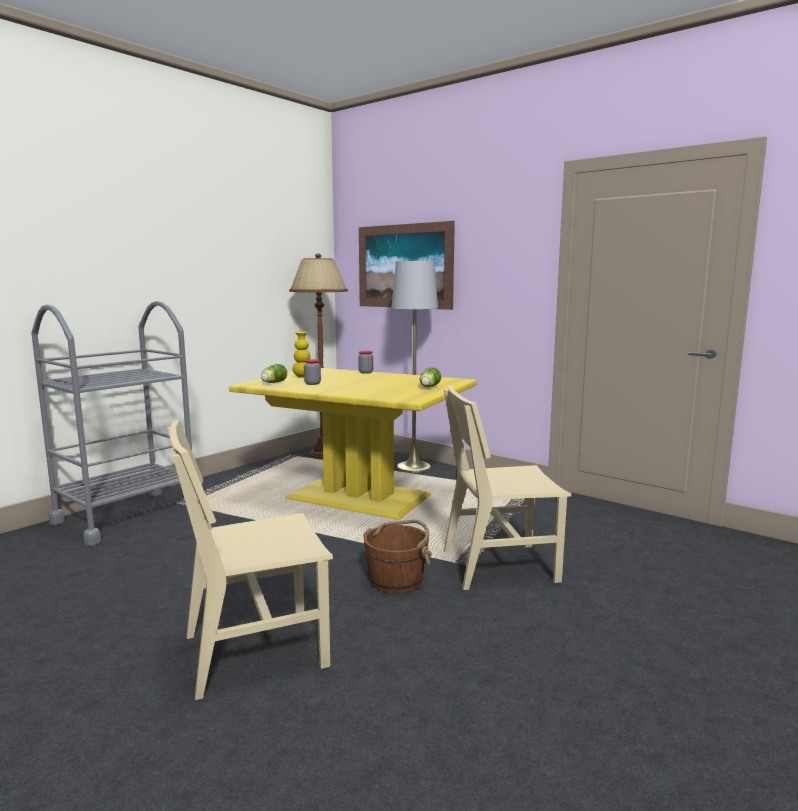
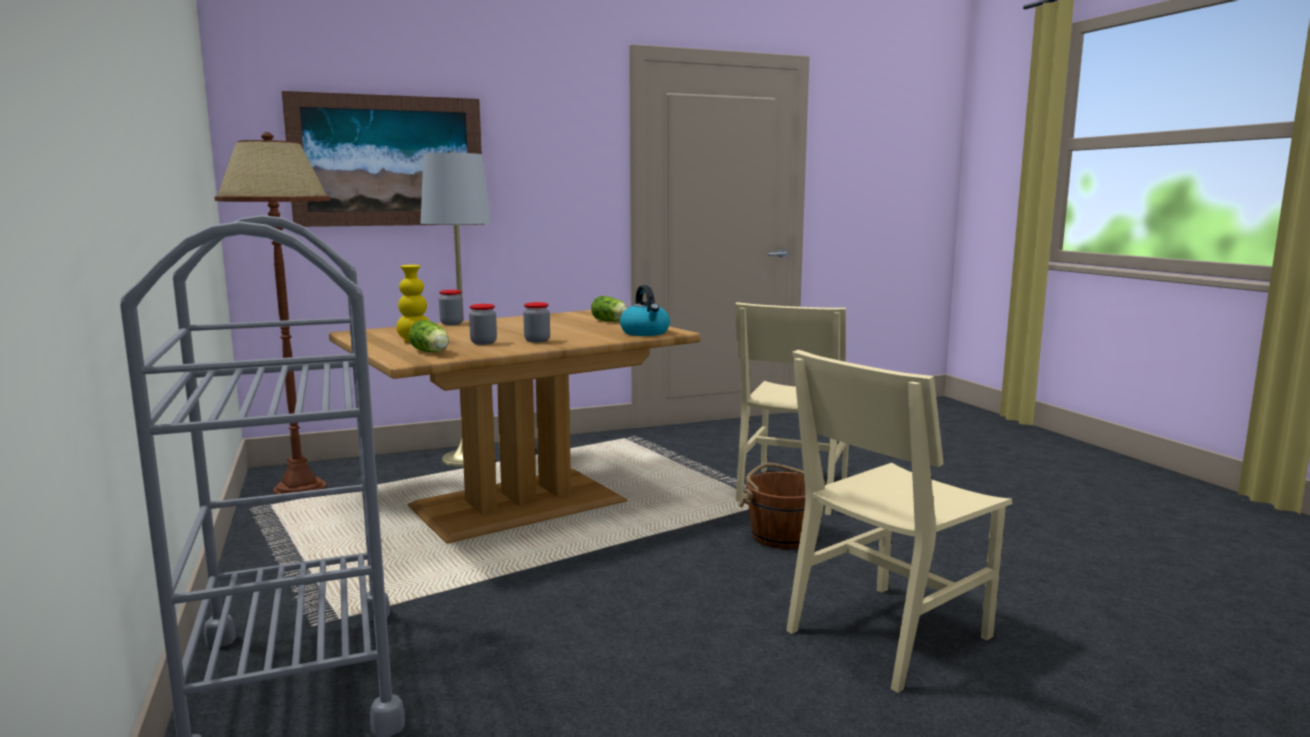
camera: 60 degrees left, 0 degrees up
(255, 650) = (888, 633): beige chair -> beige chair turned 45 degrees clockwise
(333, 388) = (537, 340): none -> jar
(358, 497) = (520, 505): yellow dining table -> brown dining table
(396, 396) = (645, 333): none -> kettle

